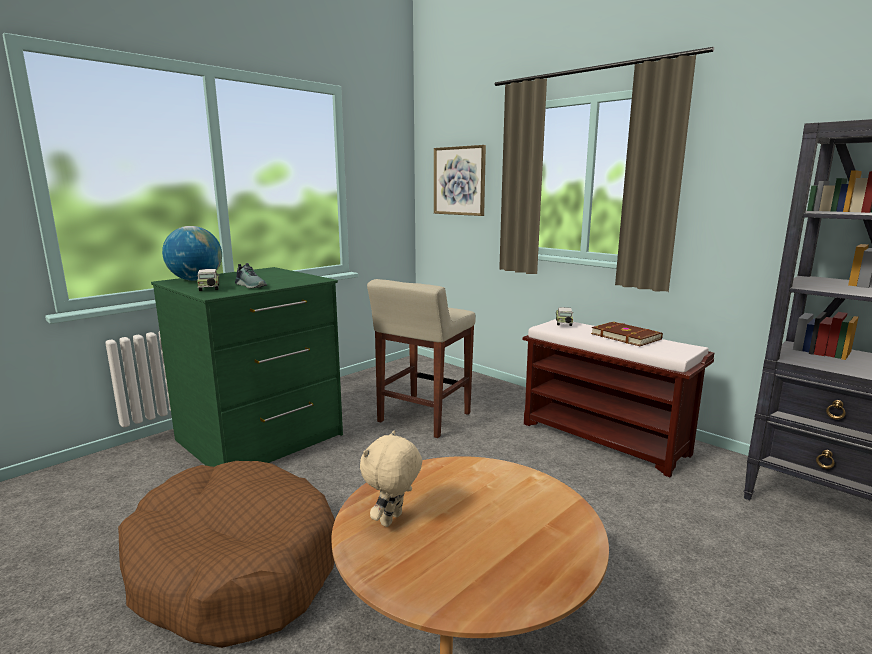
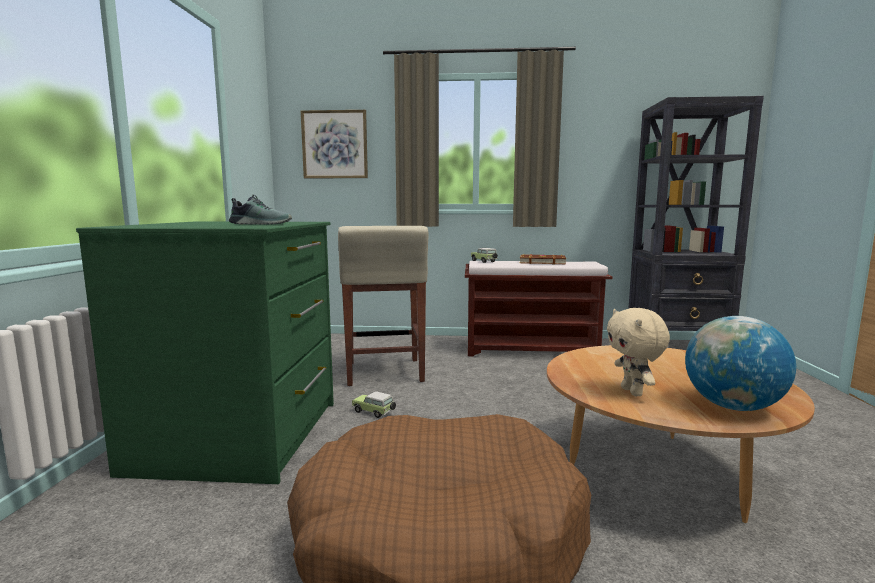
camera: 40 degrees left, 5 degrees down
(196, 280) = (150, 225): globe -> globe (732, 406)
(209, 288) = (217, 226): toy car -> toy car (374, 412)

